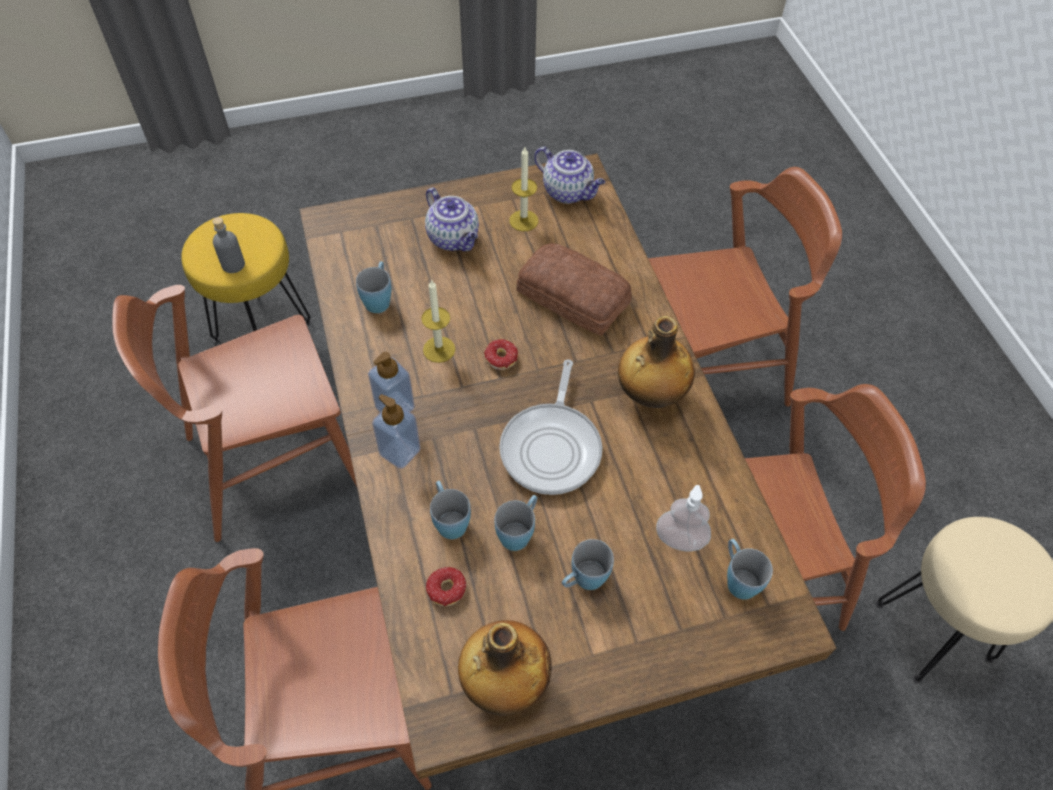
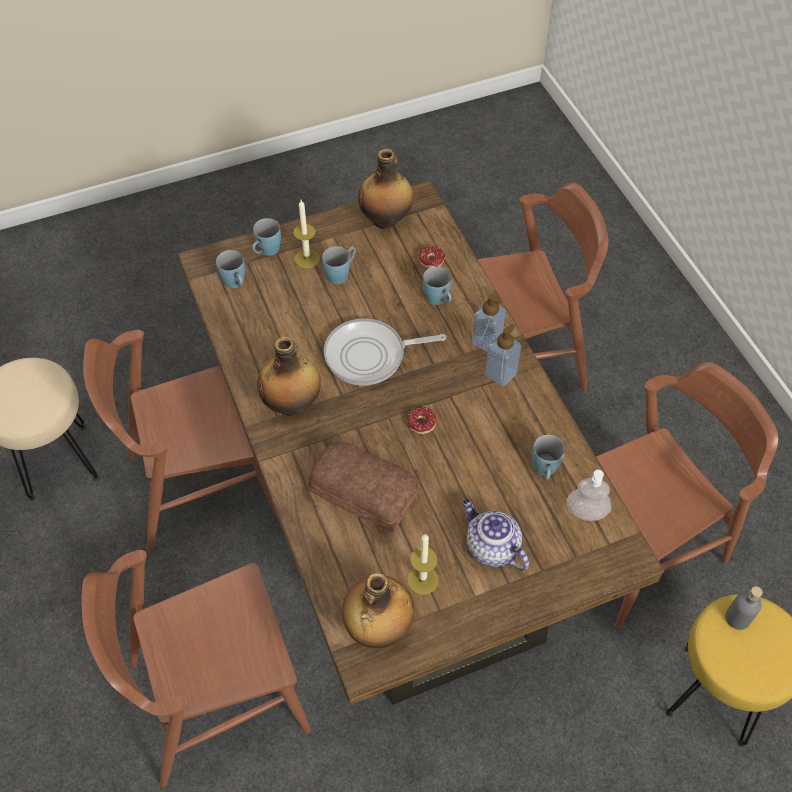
camera: 175 degrees right, 0 degrees up
(439, 349) = (477, 426): candle -> candle (307, 258)
(519, 531) = (388, 297): blue mug -> blue mug (266, 252)
(552, 447) = (370, 355): frying pan -> frying pan turned 105 degrees counterclockwise
(568, 192) = (377, 626): teapot -> bottle
(680, 539) = (274, 303): soap dispenser -> soap dispenser (586, 512)

